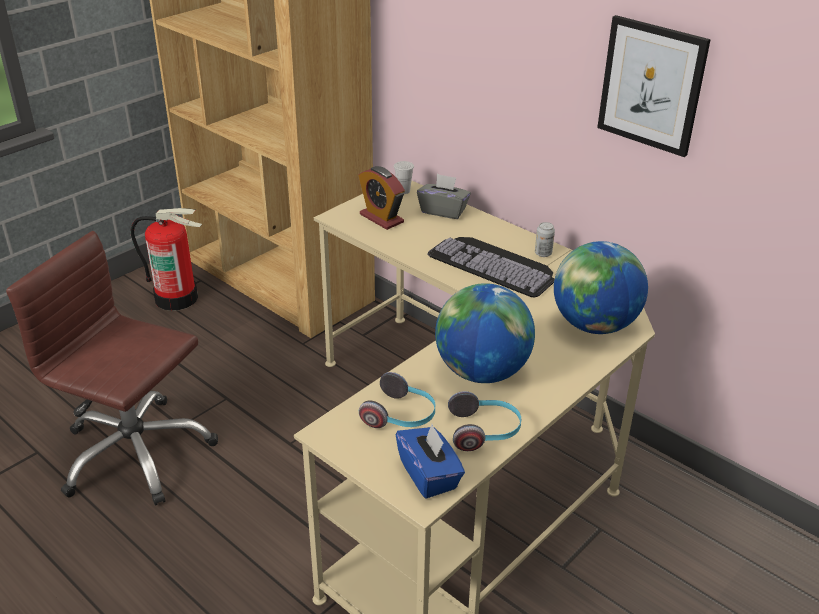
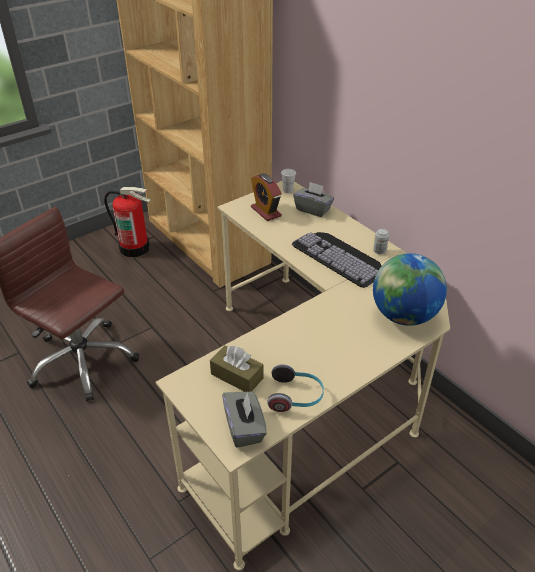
camera: 10 degrees right, 5 degrees up
(401, 416) = (237, 376): headphones -> brown tissue box
(429, 475) = (244, 428): blue tissue box -> grey tissue box
(481, 372) = (307, 346): globe -> none
(651, 85) = (469, 132): picture -> none

